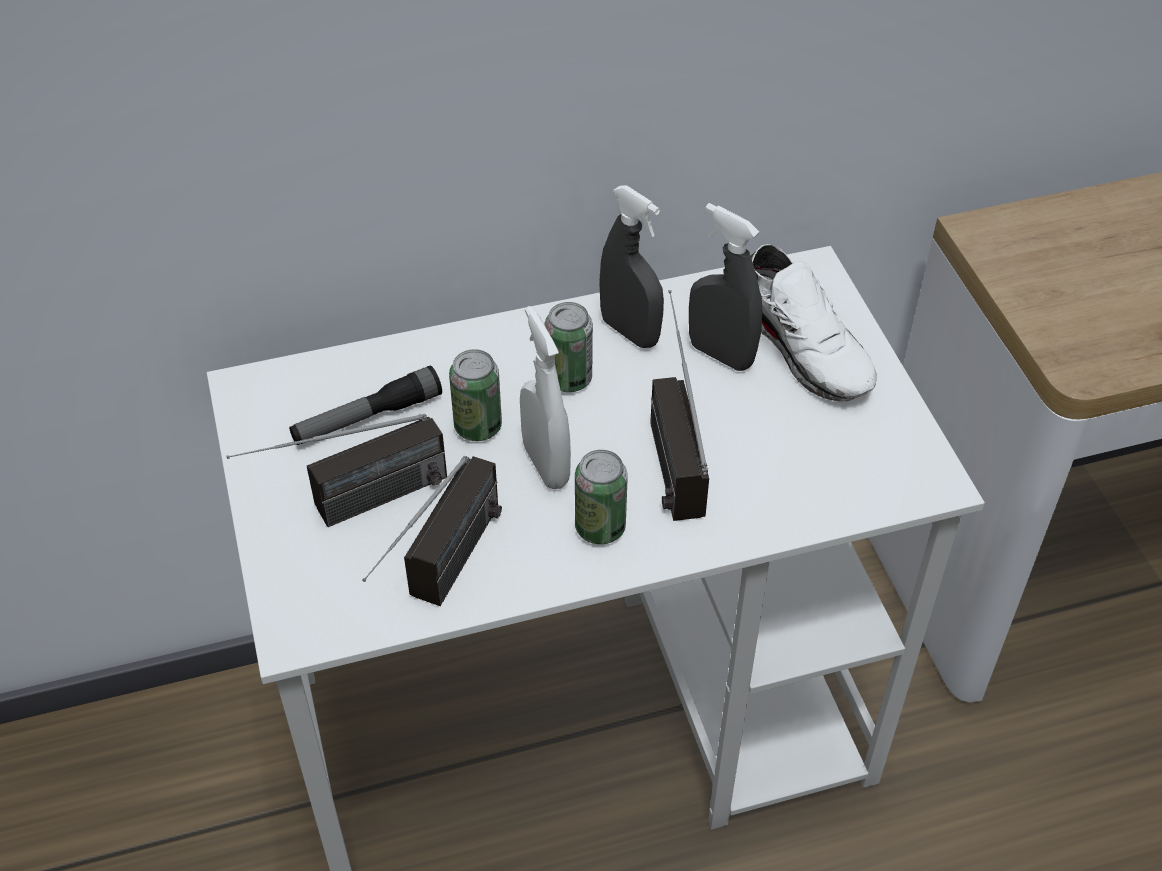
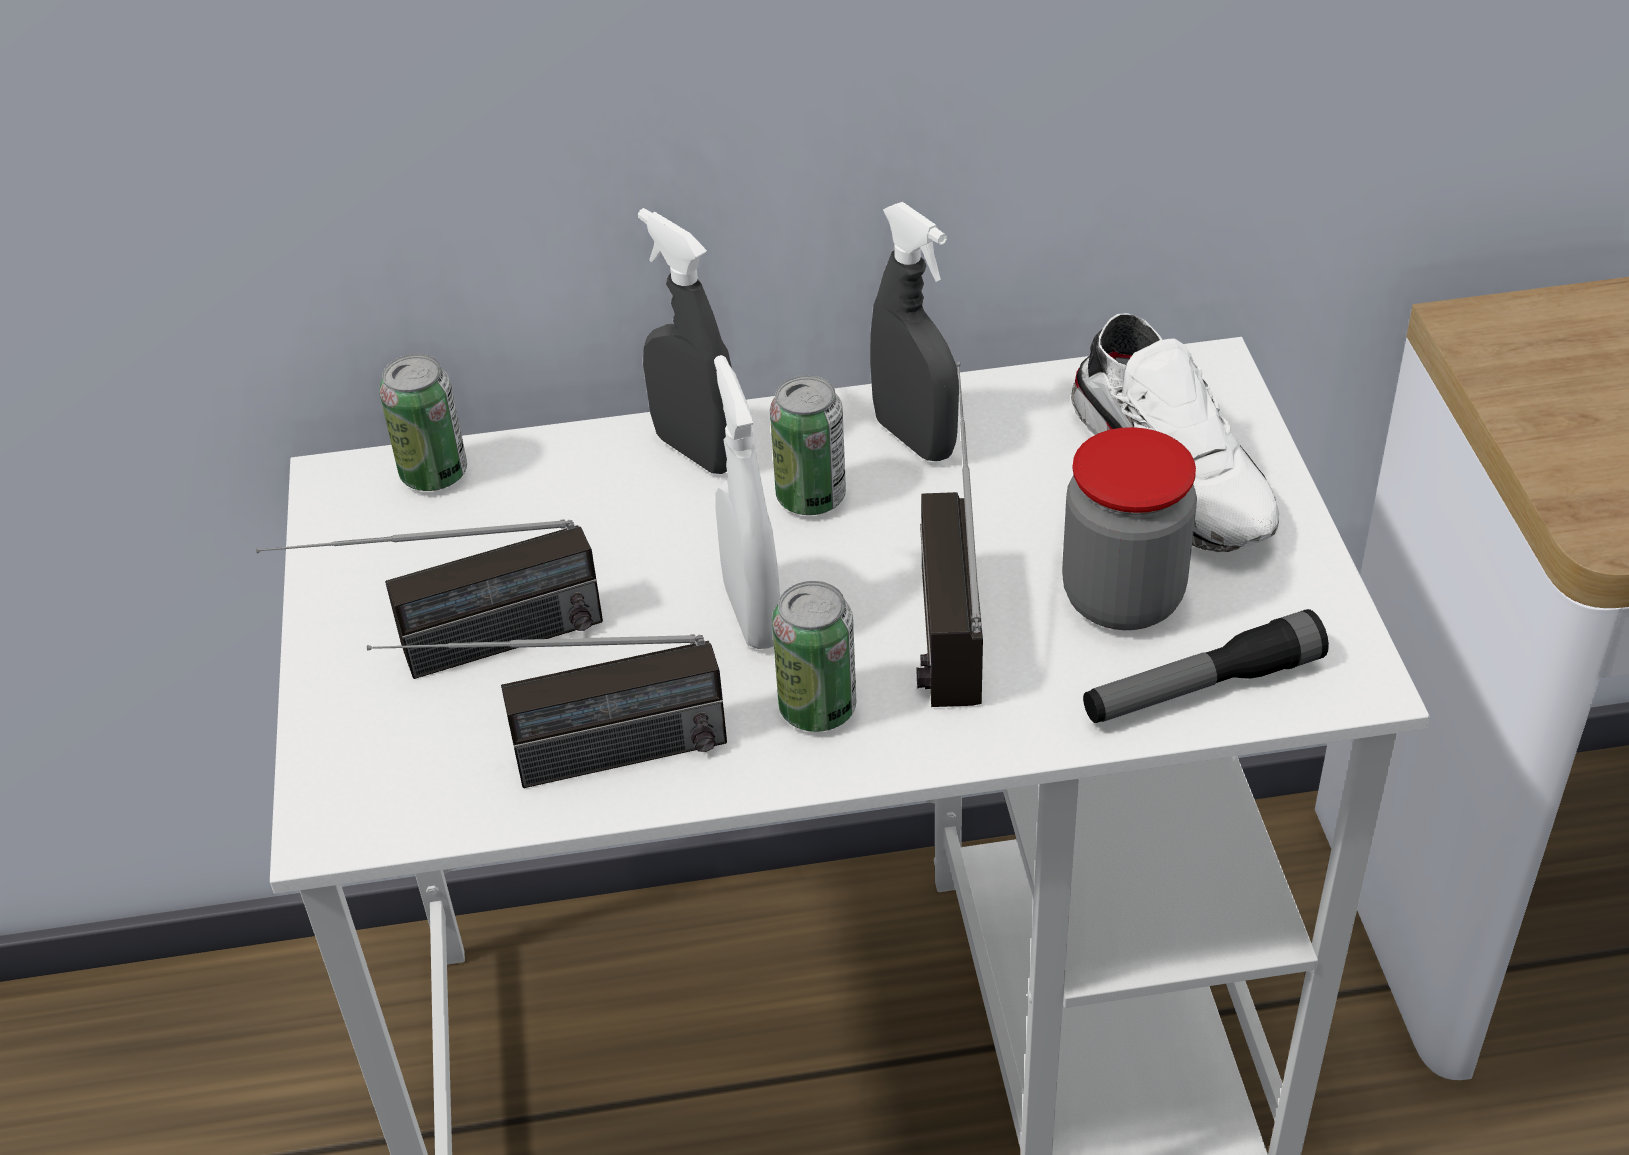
camera: 10 degrees right, 5 degrees down
(367, 418) = (504, 533): flashlight -> flashlight (1201, 687)
(442, 579) = (566, 764): radio -> radio turned 45 degrees clockwise
(478, 426) = (663, 555): can -> can (434, 474)
(720, 354) = (1046, 477): grey spray bottle -> grey spray bottle (697, 451)
(783, 436) = (1122, 598): none -> jar

